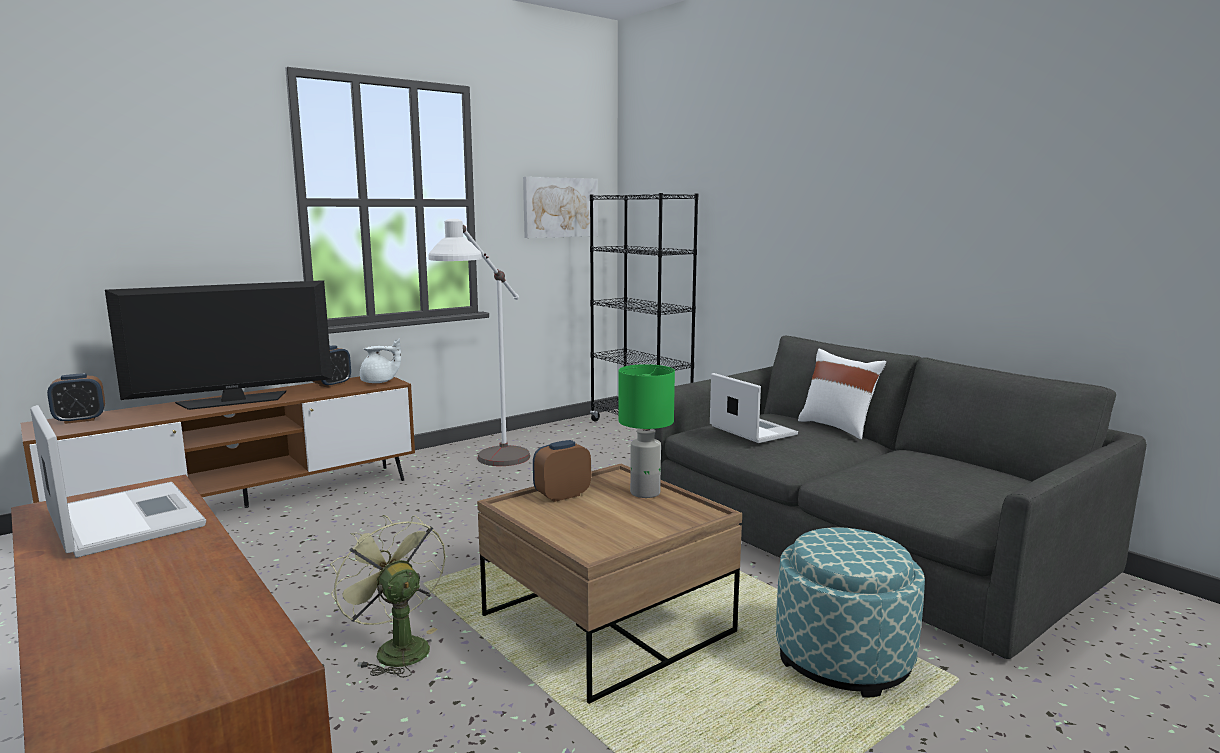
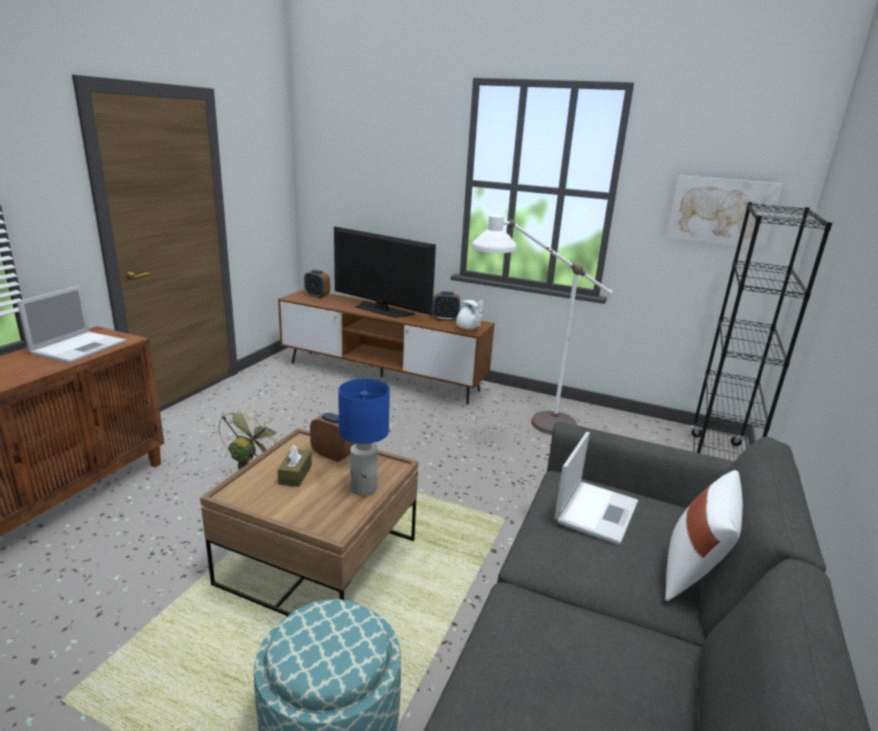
camera: 60 degrees right, 10 degrees up
(584, 518) = (295, 474): none -> brown tissue box
(646, 493) = (364, 489): green table lamp -> blue table lamp

